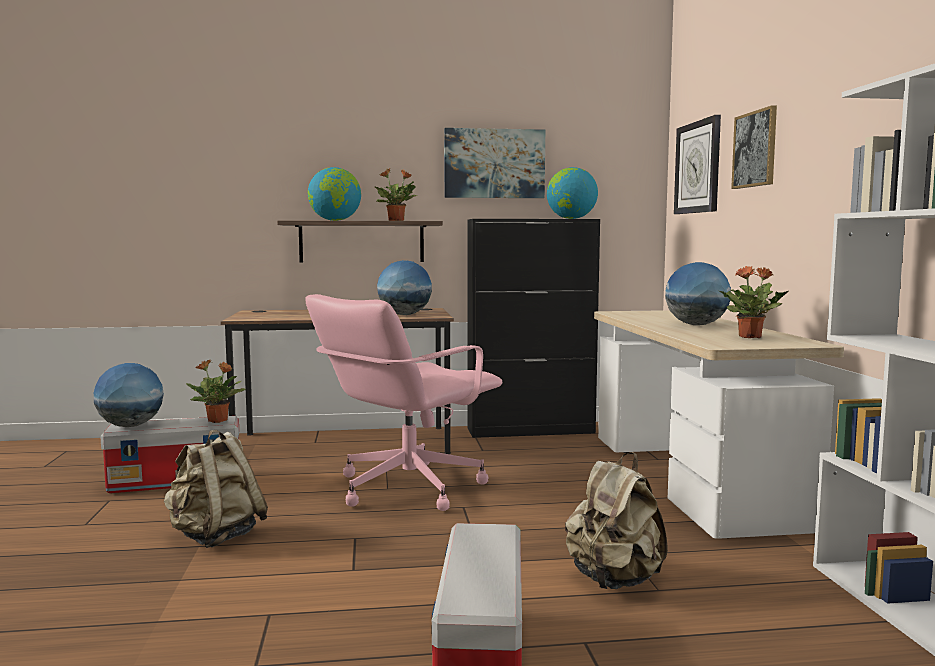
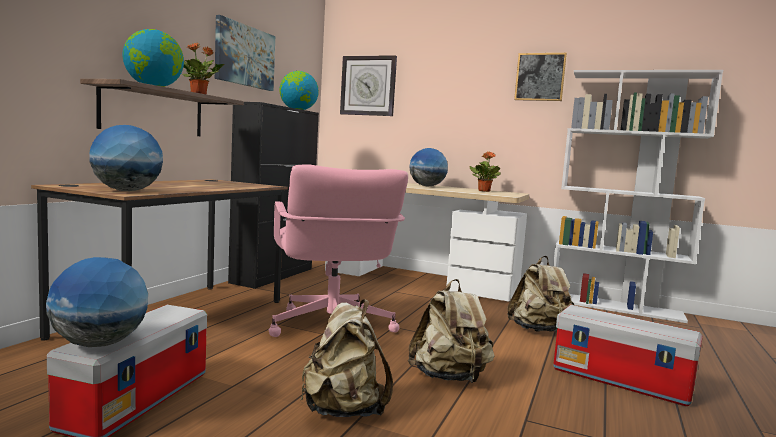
camera: 60 degrees left, 0 degrees up
(218, 421) = (175, 312): potted plant -> none
(343, 560) = (449, 377): none -> beige backpack
(404, 315) = (238, 185): globe -> globe (126, 191)
(755, 149) = (437, 83): picture -> picture (540, 77)

